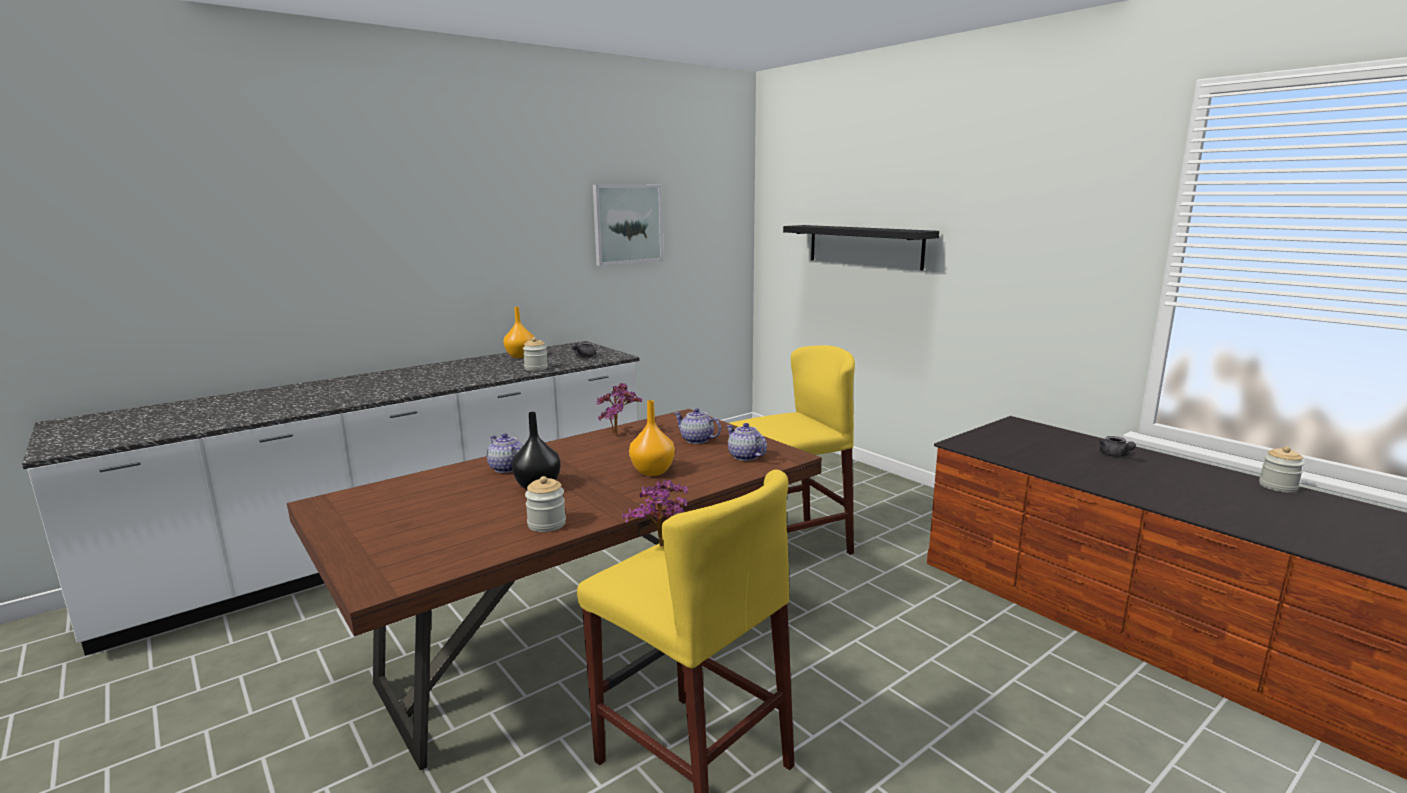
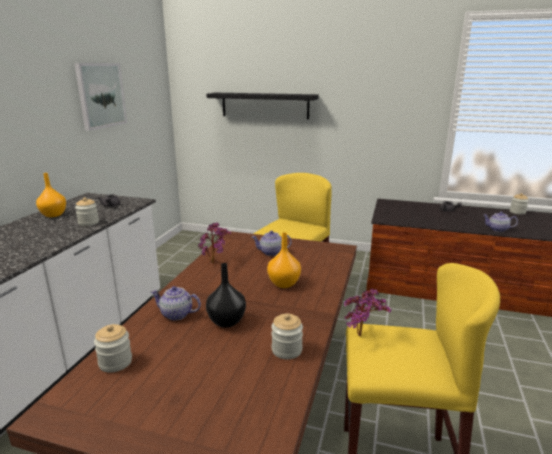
camera: 35 degrees left, 5 degrees up
(406, 487) = (115, 362): none -> jar
(745, 456) = (318, 256): teapot -> teapot (497, 229)

